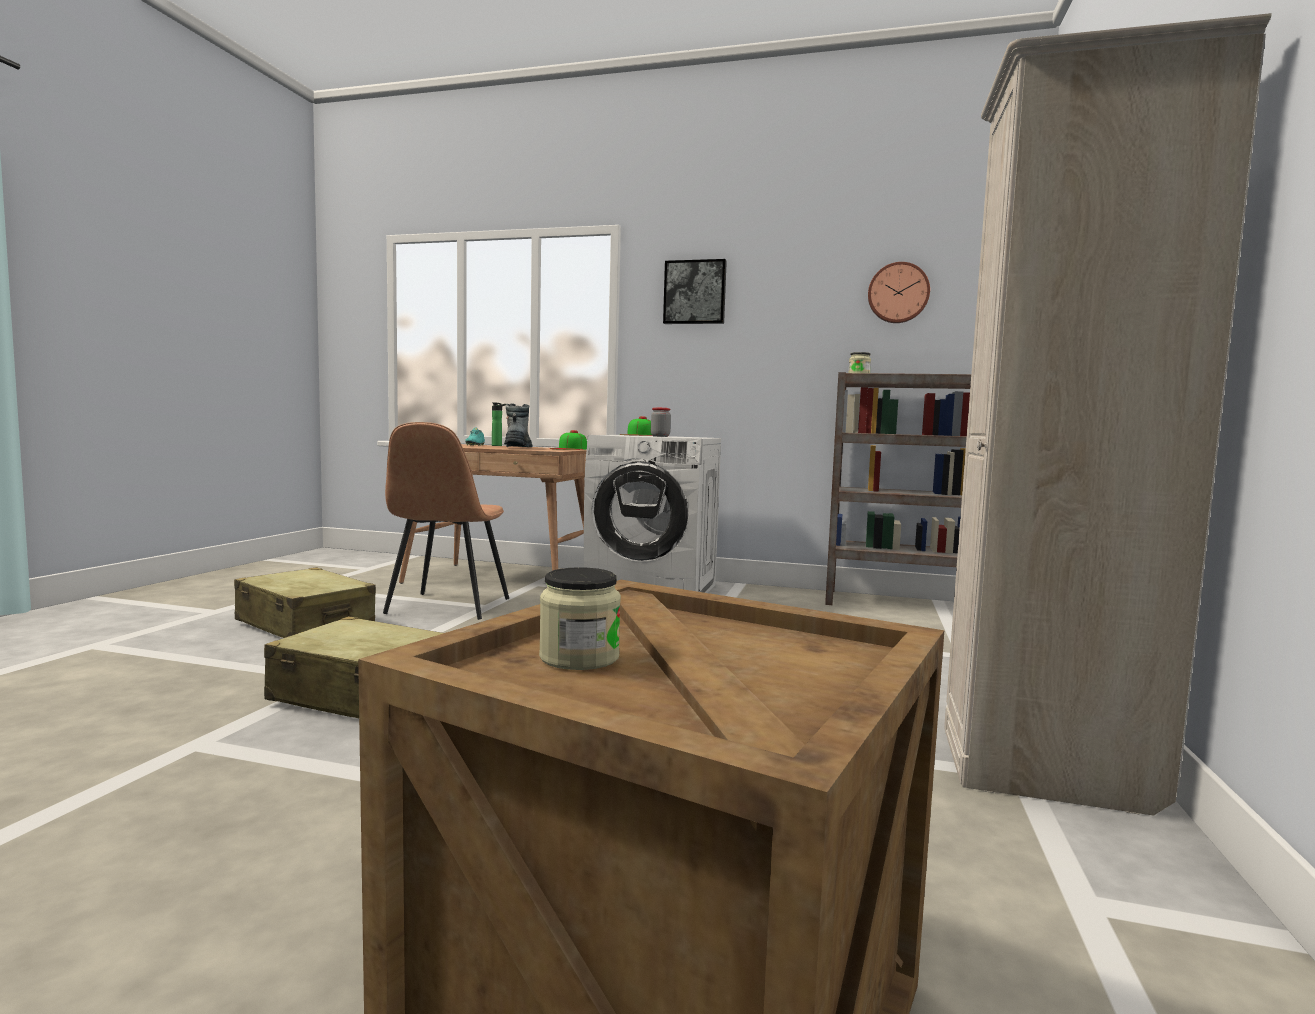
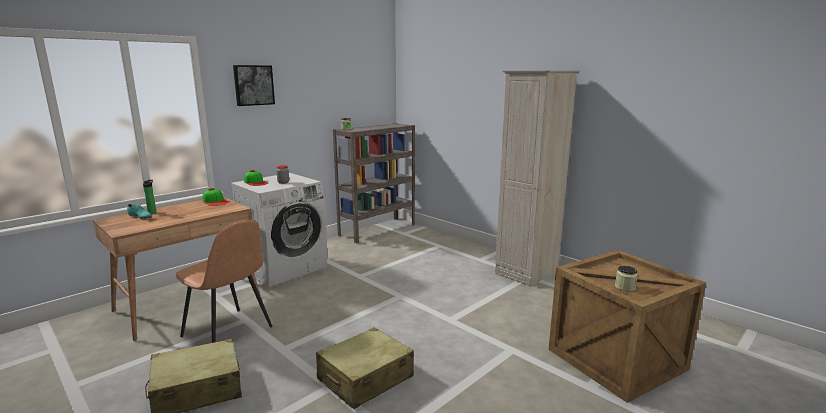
camera: 60 degrees left, 10 degrees up
(518, 448) = (193, 211): boot -> none
(898, 293) = (351, 85): wall clock -> none

